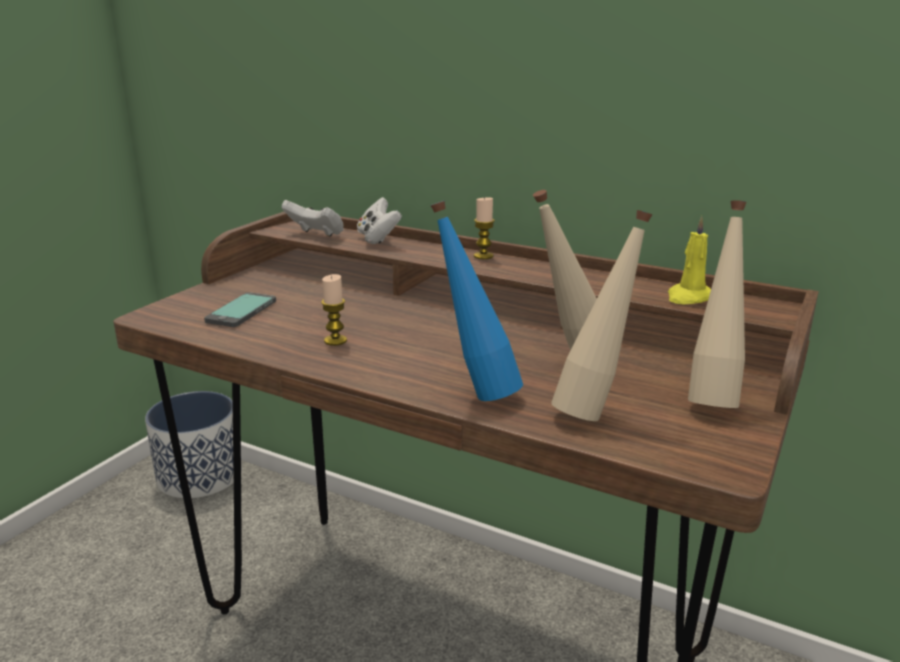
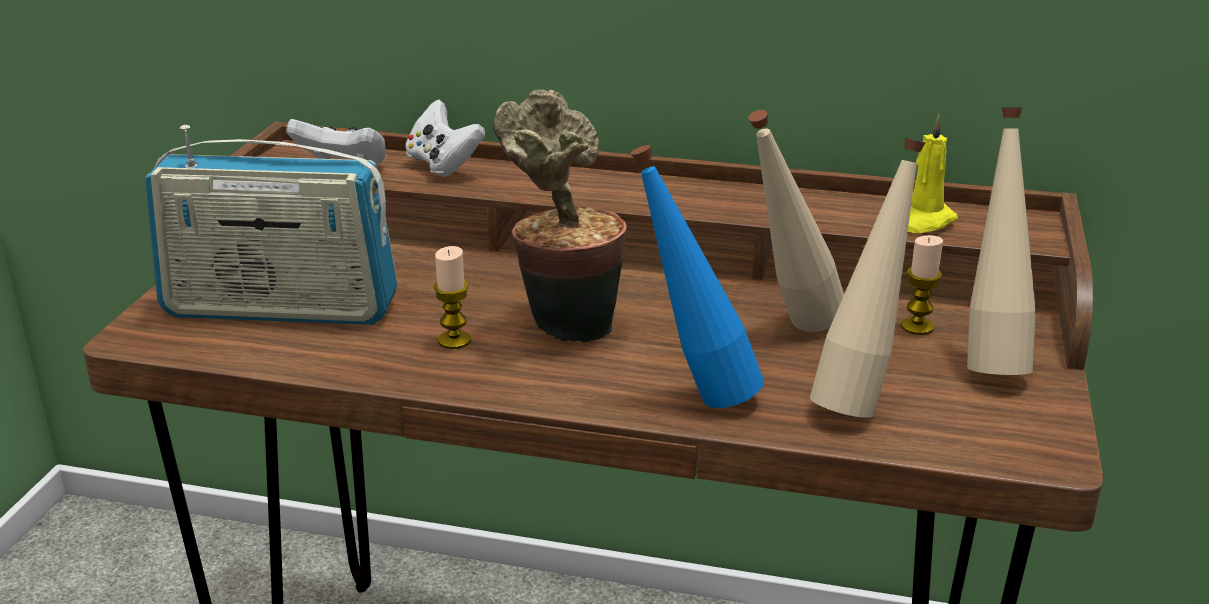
camera: 15 degrees left, 5 degrees up
(201, 475) = (131, 549): planter -> none
(242, 311) = (280, 308): phone -> radio
(414, 339) = (565, 323): none -> potted plant
(483, 256) = (615, 180): candle -> candle (917, 327)

